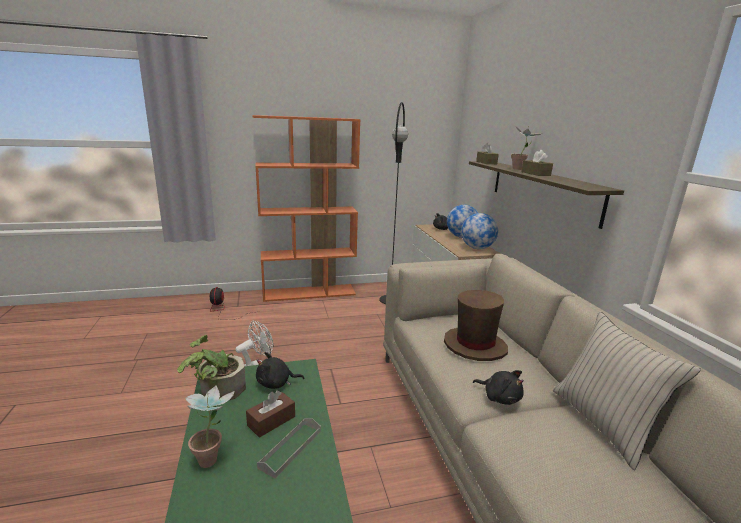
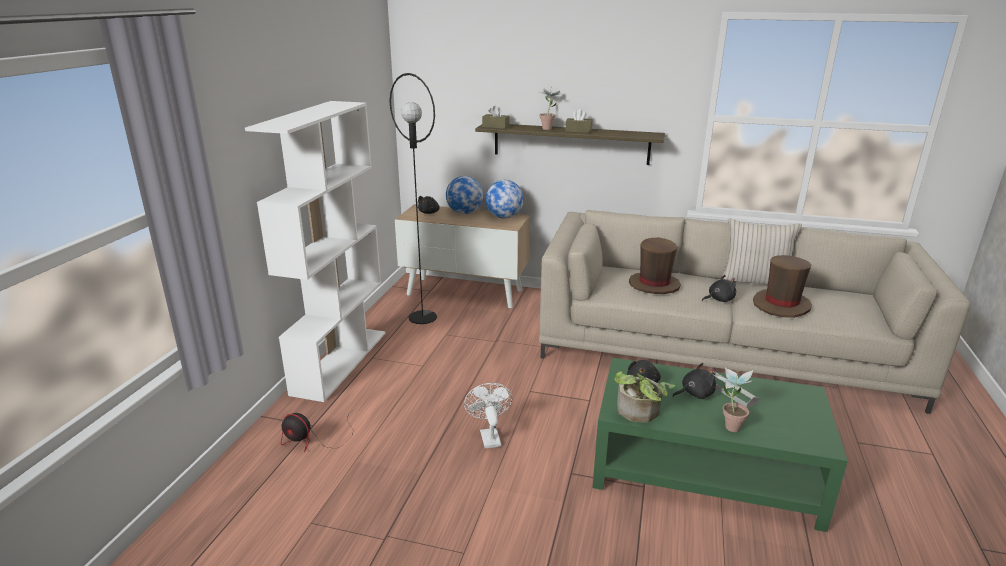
camera: 60 degrees left, 5 degrees up
(271, 421) = (694, 394): brown tissue box -> black plush toy
(309, 292) = (340, 361): orange bookcase -> white bookcase
(553, 458) = (781, 305): none -> brown hat

